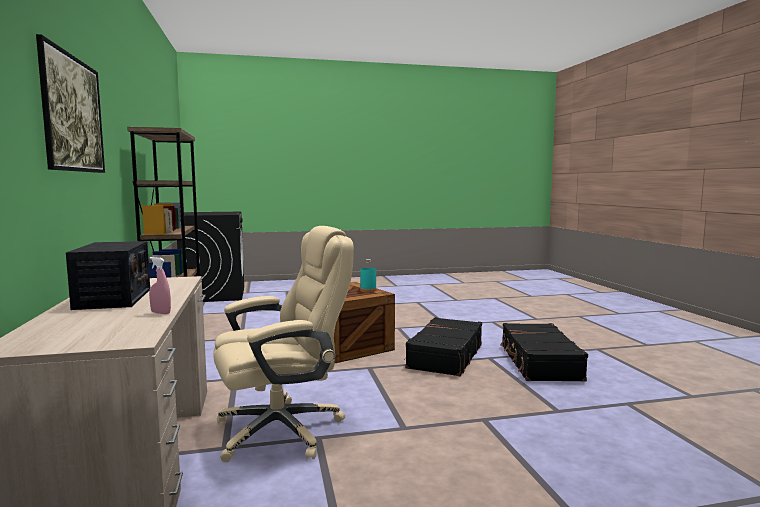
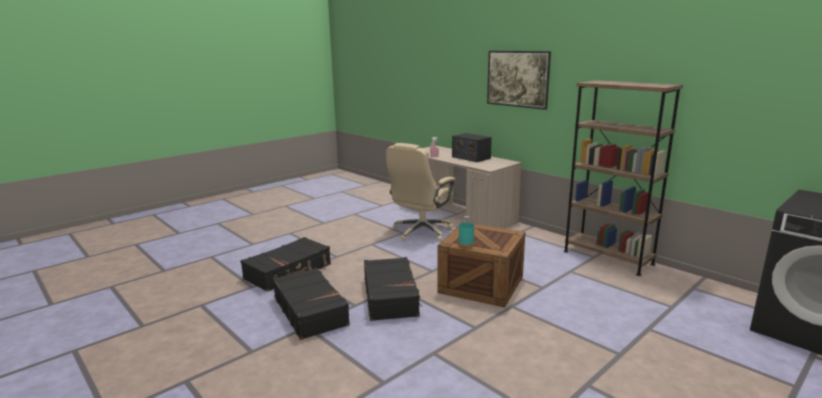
camera: 150 degrees right, 10 degrees up
(572, 412) = (288, 272): none -> black suitcase

